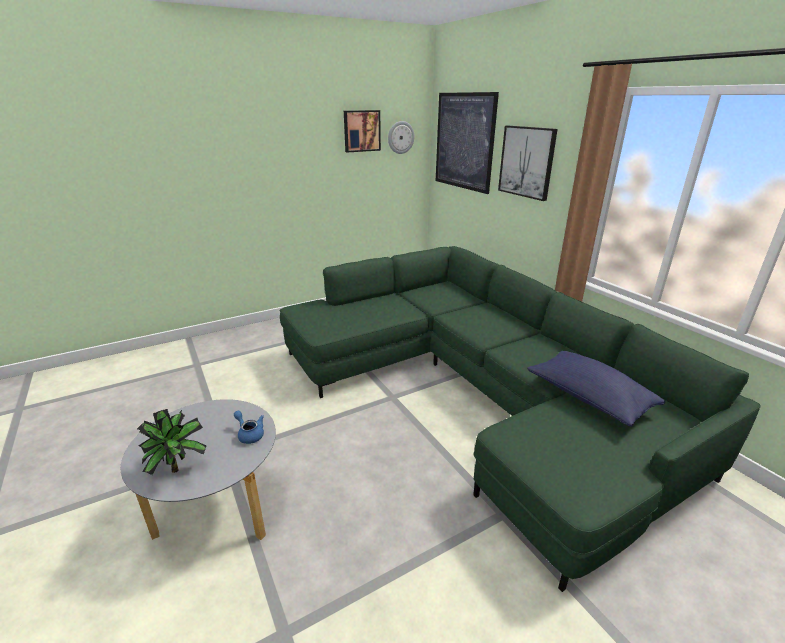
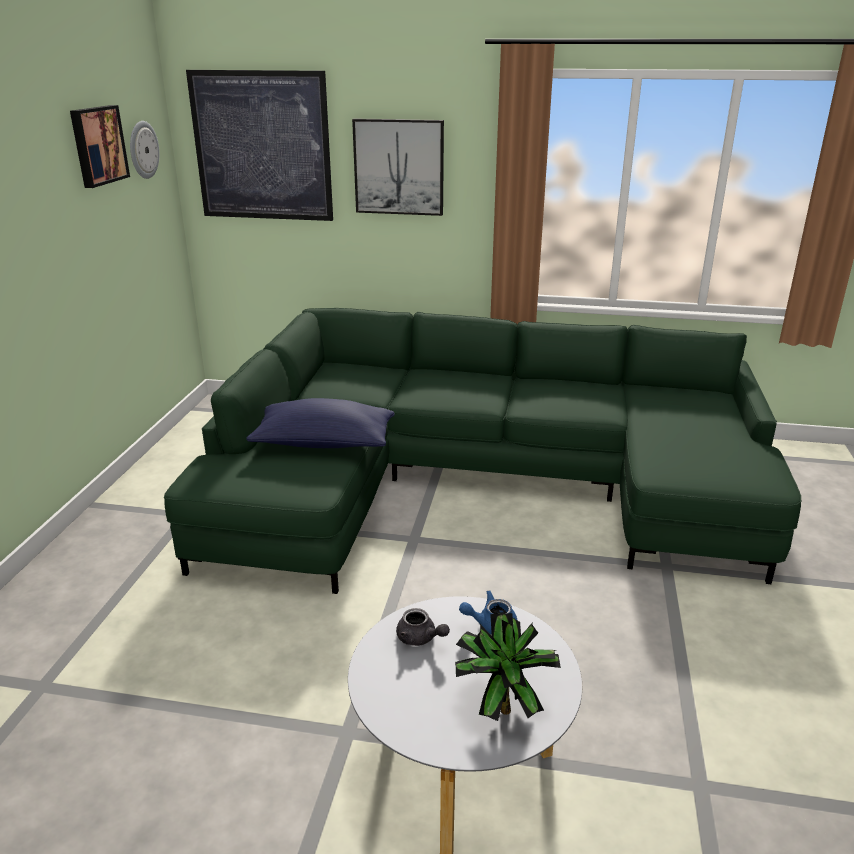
camera: 50 degrees left, 0 degrees up
(219, 417) = (420, 638): none -> grey teapot
(588, 398) = (650, 413): blue pillow -> blue pillow (324, 444)

